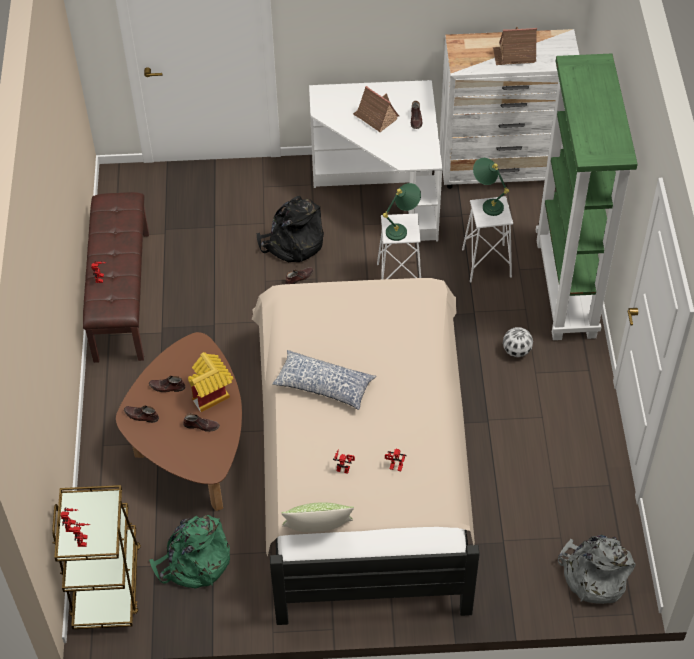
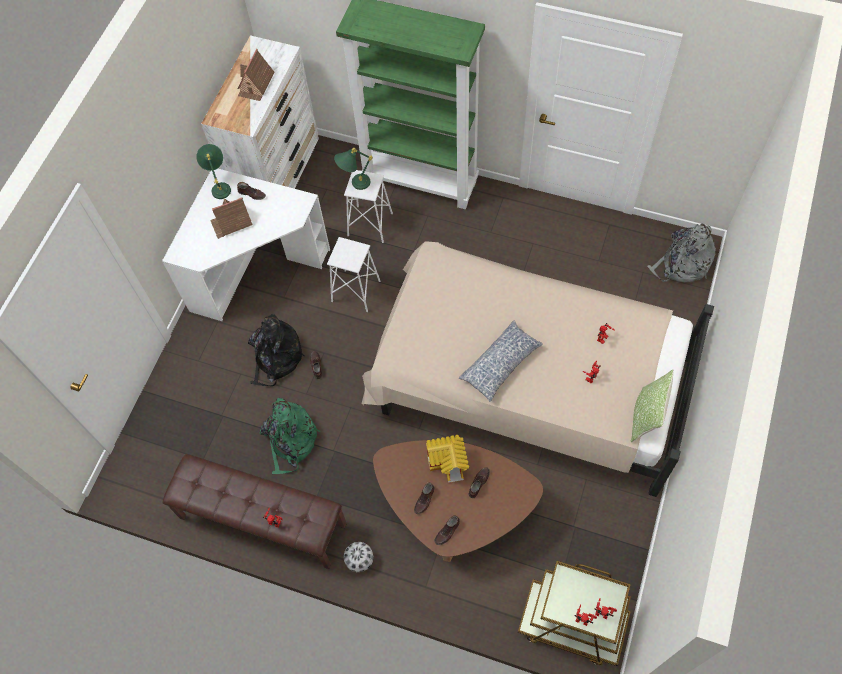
camera: 65 degrees left, 10 degrees up
(194, 562) = (576, 544): green backpack -> green backpack (290, 441)
(402, 229) = (350, 253): green table lamp -> green table lamp (220, 185)
(516, 350) = (464, 237): football -> football (359, 560)

